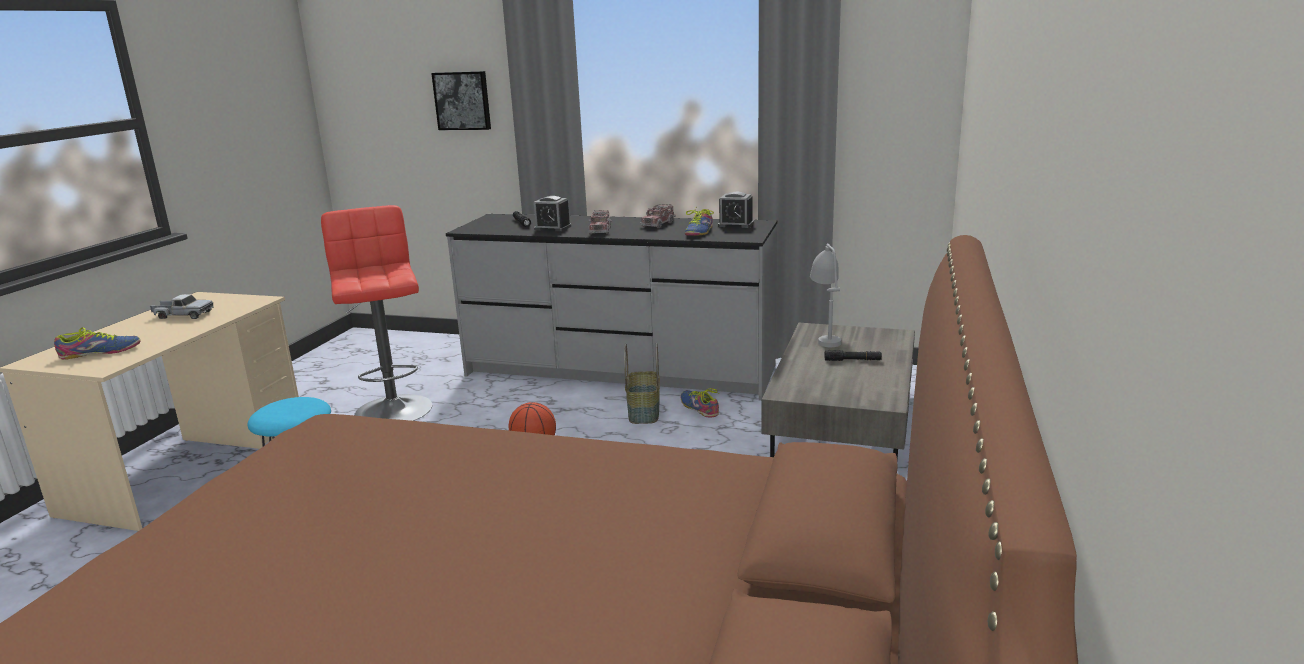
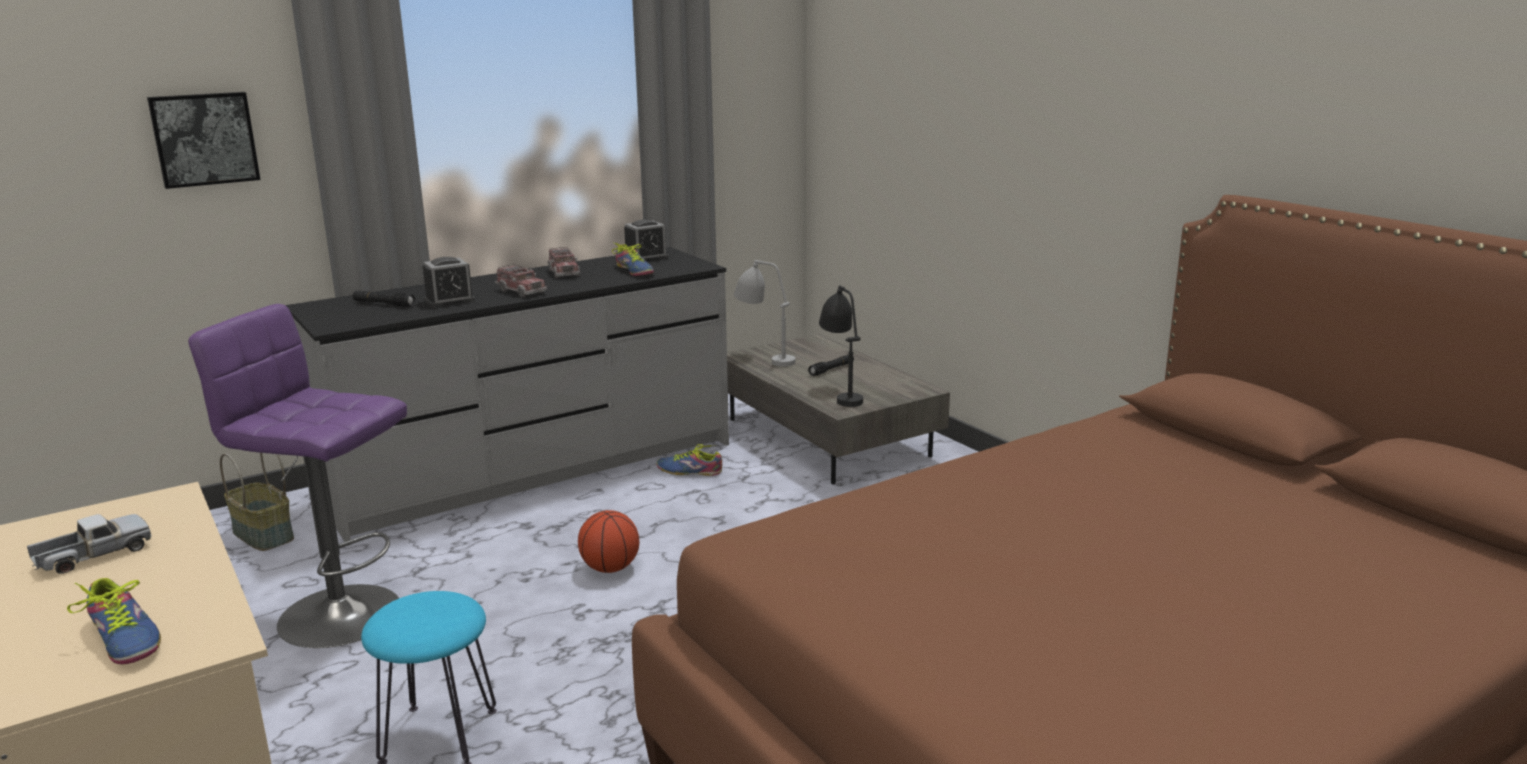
camera: 50 degrees left, 0 degrees up
(100, 352) = (125, 638): shoe -> shoe turned 120 degrees clockwise
(394, 410) = (339, 615): red stool -> purple stool
(643, 412) = (645, 495): basket -> basket (262, 535)
(816, 379) = (840, 392): none -> black table lamp

